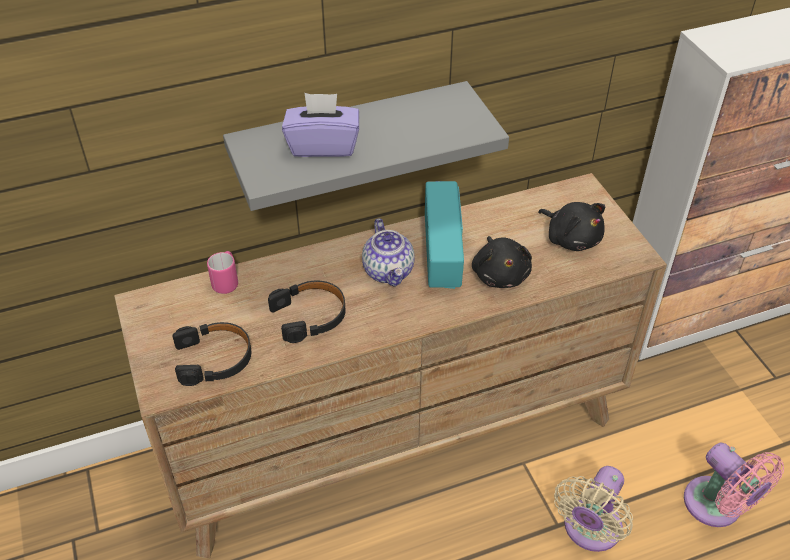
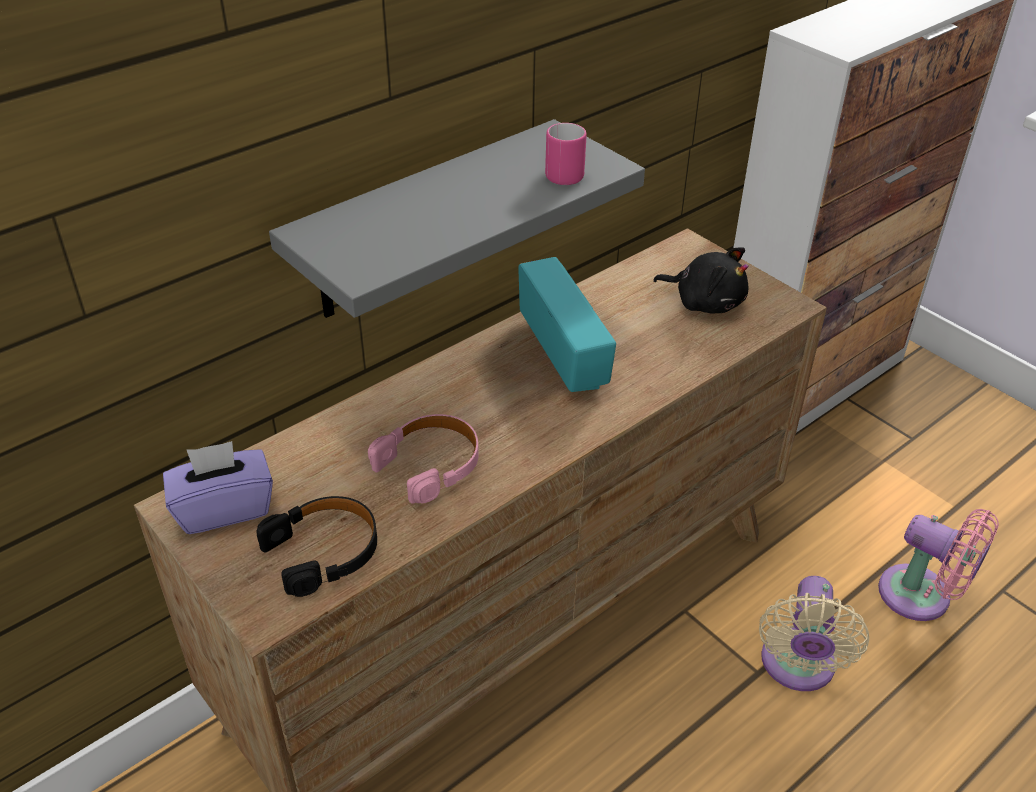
camera: 20 degrees left, 5 degrees down
(227, 281) = (293, 449): pink mug -> pink mug (563, 173)
(310, 316) = (430, 464): black headphones -> pink headphones
(323, 145) = (417, 219): purple tissue box -> purple tissue box (224, 508)
(389, 271) = (506, 387): teapot -> none
(500, 274) = (645, 360): black plush toy -> none

